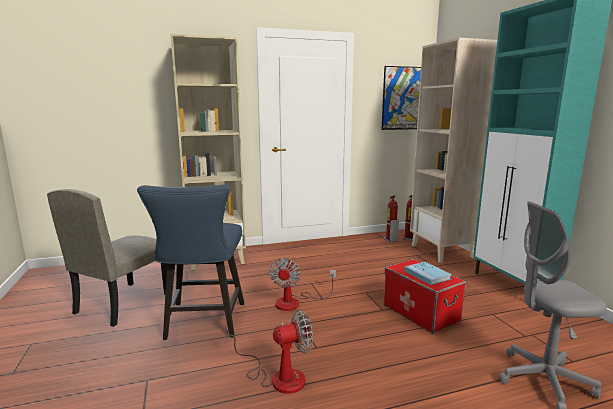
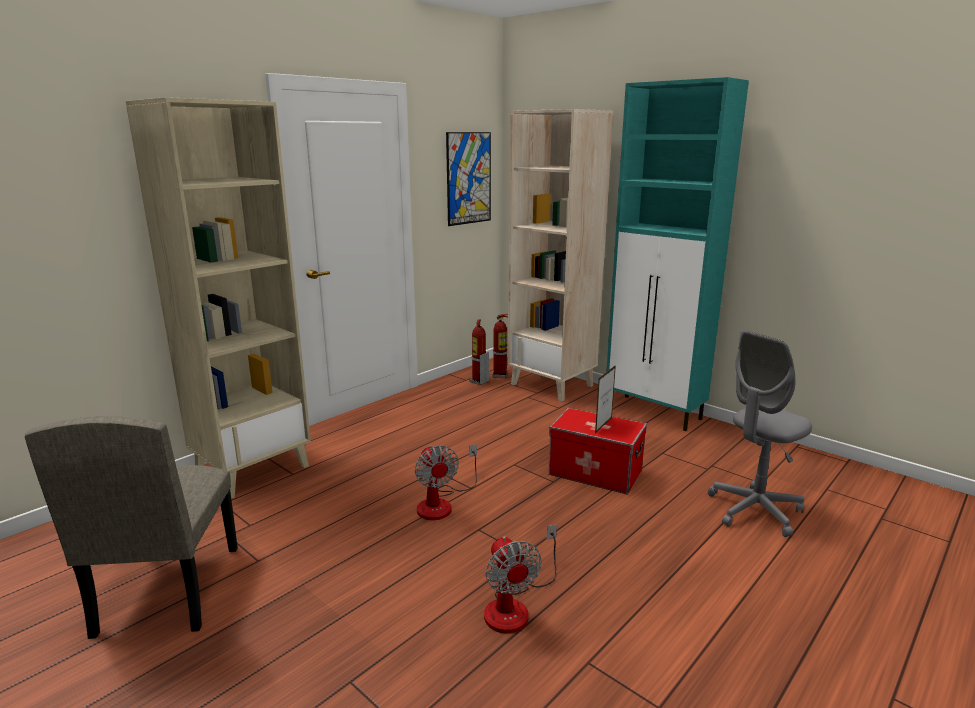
camera: 30 degrees left, 5 degrees up
(203, 324) = (345, 575): blue chair -> none
(278, 377) = (515, 606): fan -> fan turned 120 degrees clockwise
(427, 275) = (603, 425): blue book -> picture frame

